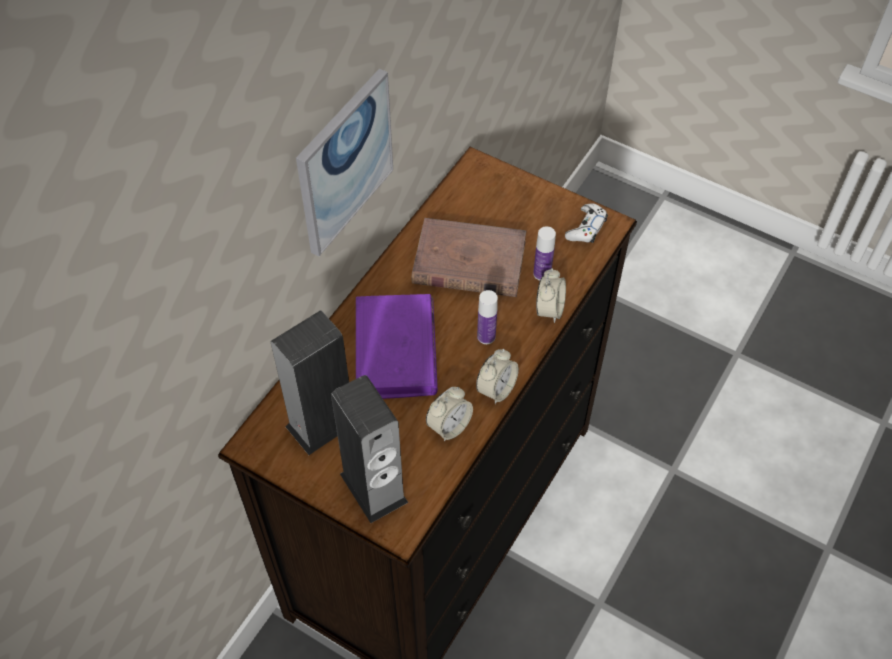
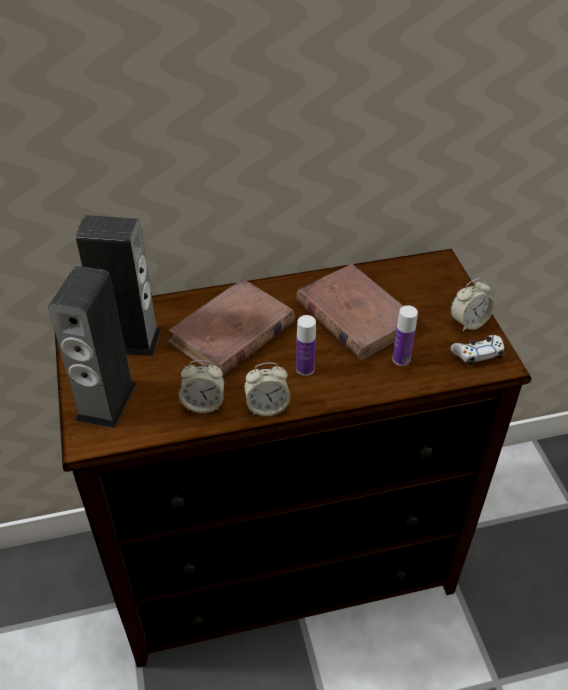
camera: 45 degrees right, 10 degrees down
(344, 162) = (272, 147): picture -> none
(395, 351) = (232, 333): purple book -> brown book
(549, 309) = (376, 385): alarm clock -> alarm clock (468, 322)

